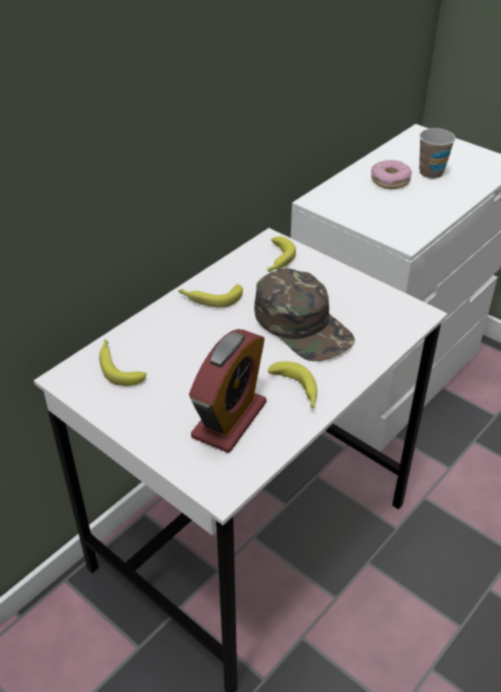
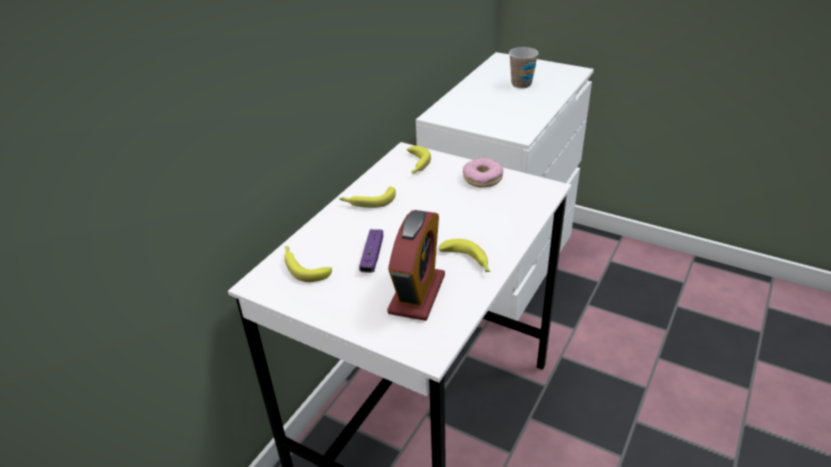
camera: 10 degrees left, 5 degrees down
(194, 366) = (372, 256): none -> purple game controller
(303, 325) = (455, 210): green cap -> none
(390, 180) = (490, 93): donut -> donut (482, 178)

